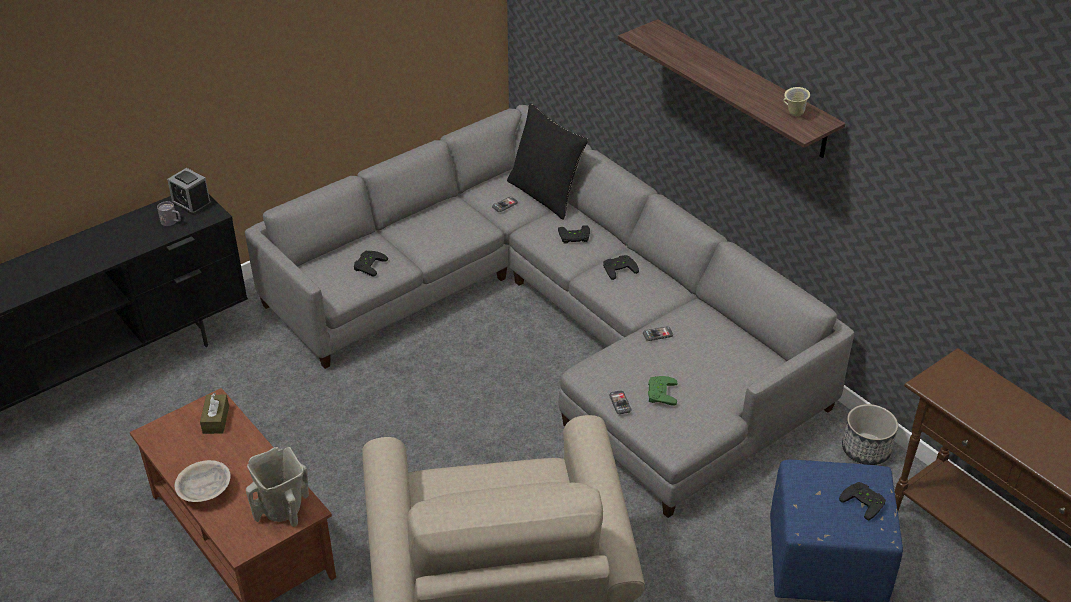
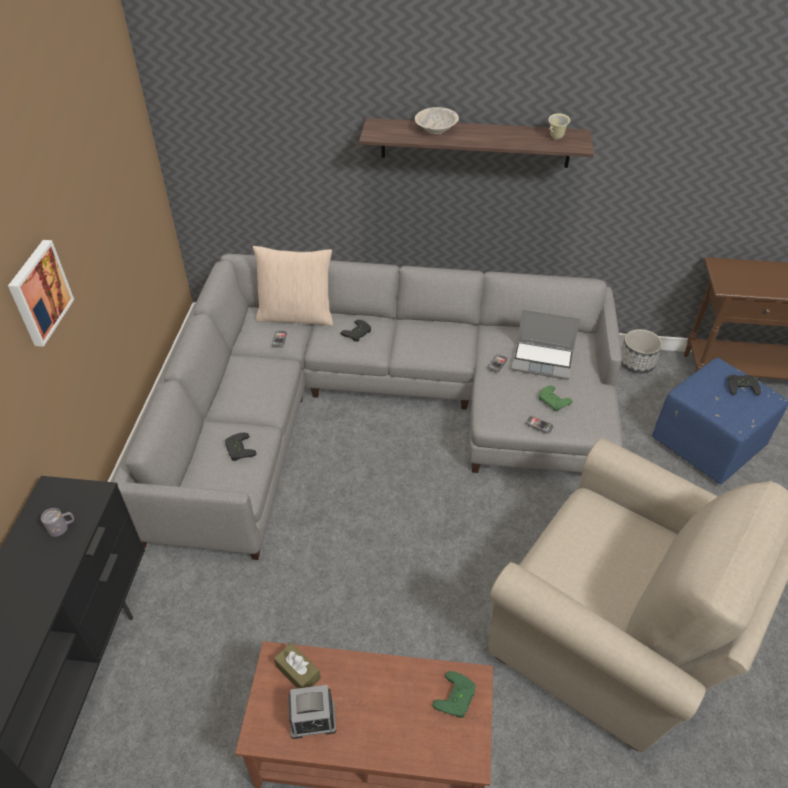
camera: 45 degrees left, 5 degrees up
(191, 203) = (58, 497): alarm clock -> alarm clock (313, 719)
(205, 491) = (377, 742): beige bowl -> beige bowl (436, 130)
(268, 42) = (38, 292): none -> picture
(282, 510) = (457, 698): beige vase -> green game controller
(545, 194) = (296, 315): black pillow -> beige pillow
(619, 268) = (414, 336): black game controller -> none
(703, 358) = (543, 361): none -> laptop

